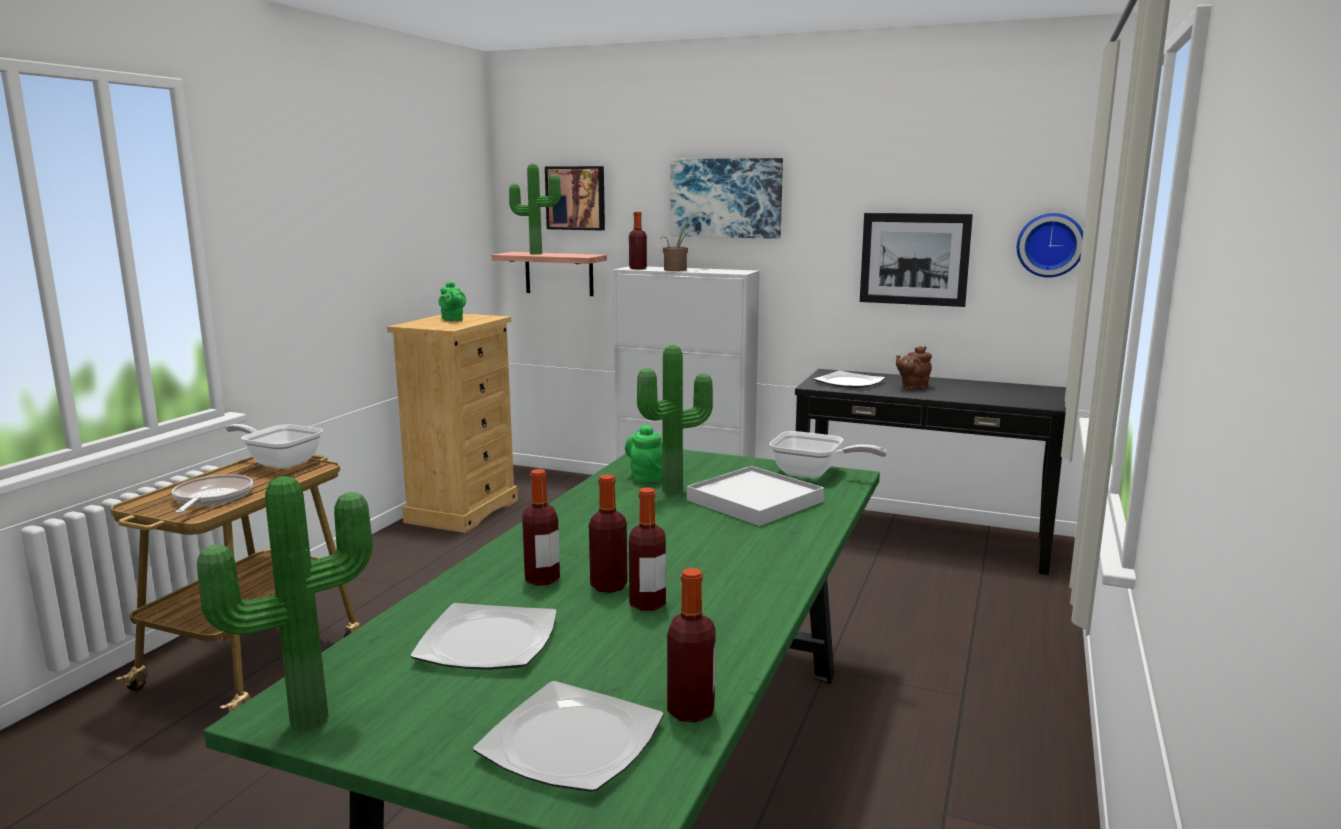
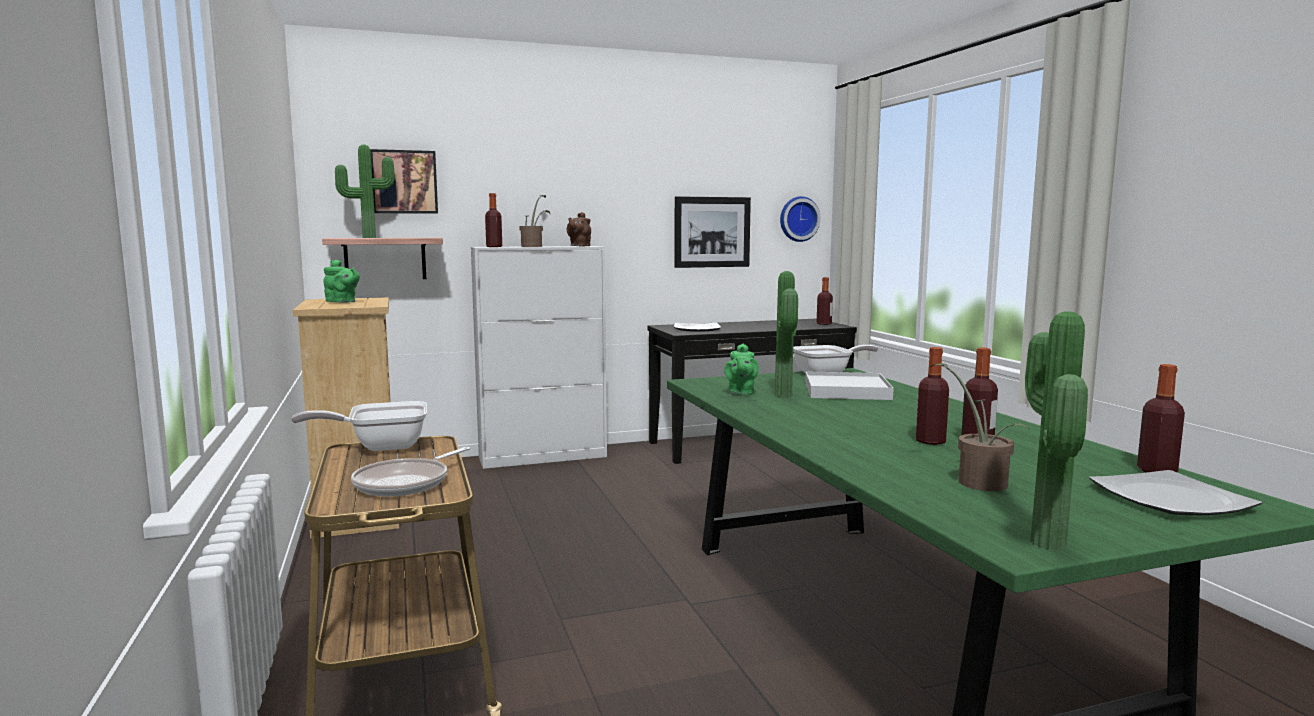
camera: 40 degrees left, 5 degrees down
(211, 498) = (406, 483): frying pan -> frying pan turned 105 degrees counterclockwise
(486, 642) = (977, 481): plate -> potted plant
(542, 579) = (886, 448): bottle -> bottle (824, 324)
(645, 477) = (741, 393): green teapot -> green teapot turned 120 degrees counterclockwise
(726, 198) = (559, 183): picture -> none
(912, 387) = (741, 327): brown teapot -> brown teapot (579, 246)

